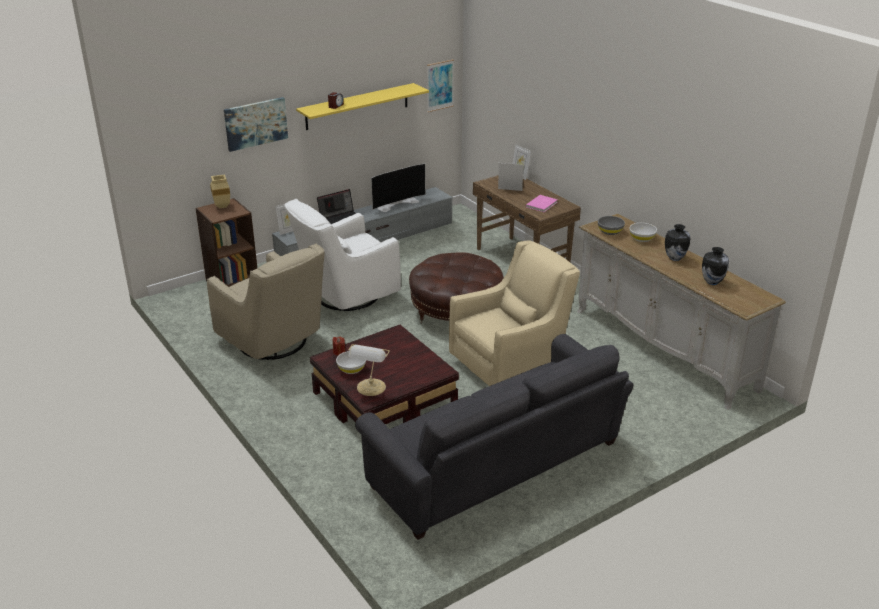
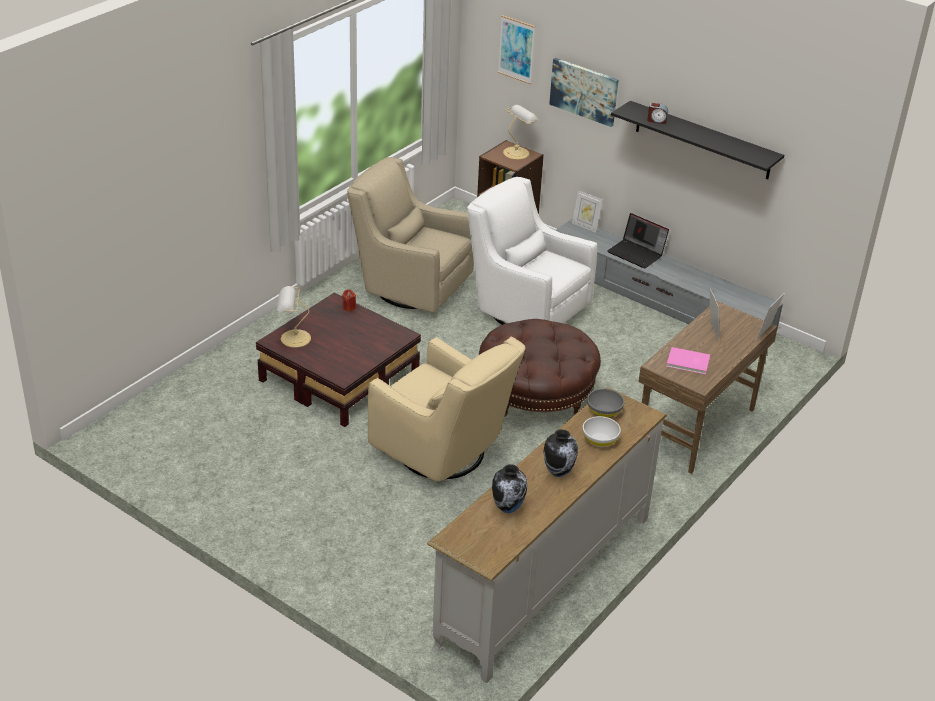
camera: 70 degrees right, 5 degrees up
(221, 207) = (517, 152): beige vase -> table lamp
(274, 342) = (409, 287): beige armchair -> beige armchair turned 90 degrees clockwise
(351, 369) = (322, 321): white bowl -> none
(357, 106) = (702, 140): yellow shelf -> black shelf
(397, 203) = (709, 283): television -> none
(440, 85) = (822, 180): picture -> picture (516, 49)
(498, 468) = (253, 471): grey sofa -> none

